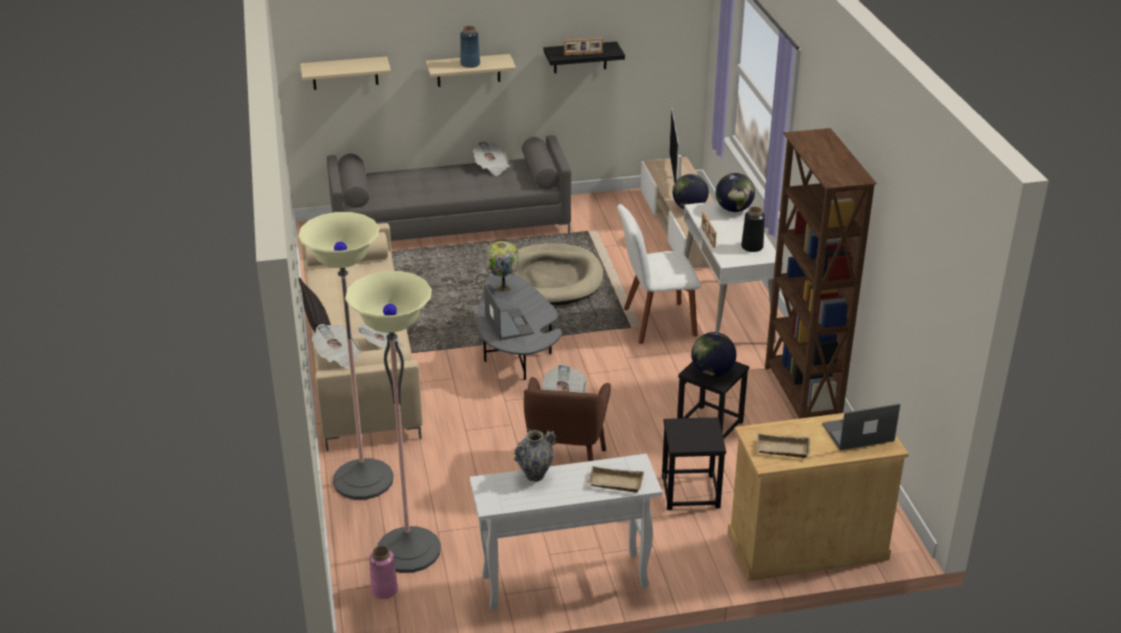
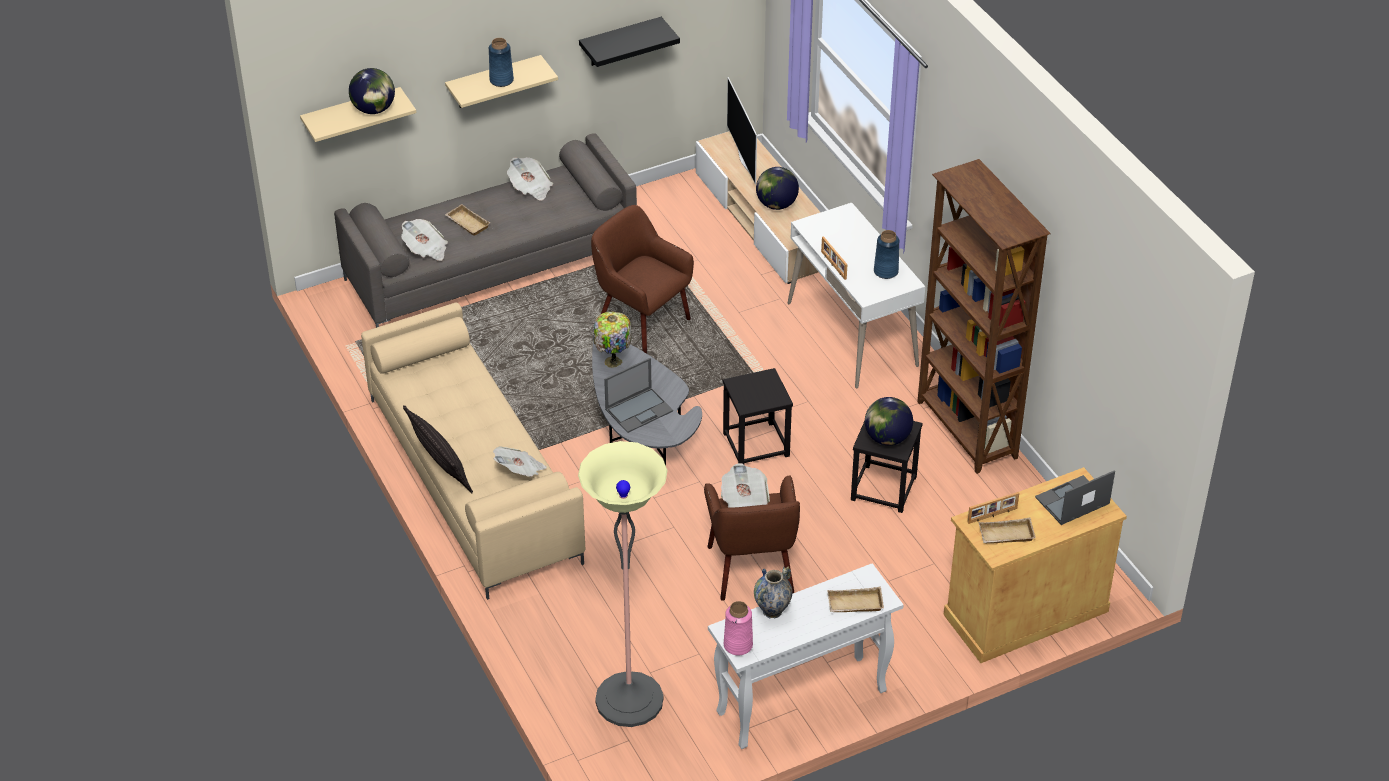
camera: 15 degrees left, 10 degrees up
(338, 356) = (491, 500): newspaper -> newspaper (426, 250)
(363, 480) = (544, 627): floor lamp -> none
(384, 590) = (624, 749): pink vase -> pink vase (738, 645)
(429, 182) = (466, 223): none -> beige tray
(508, 324) = (639, 410): laptop -> laptop turned 90 degrees clockwise
(552, 279) = (641, 323): beige dog bed -> brown armchair
(583, 54) = (631, 44): picture frame -> picture frame (992, 516)
(655, 323) = (780, 364): white chair -> none
(690, 492) = (890, 573): black stool -> black stool (756, 445)
(734, 209) = (848, 220): globe -> globe (374, 109)
(752, 247) = (886, 271): black vase -> blue vase

